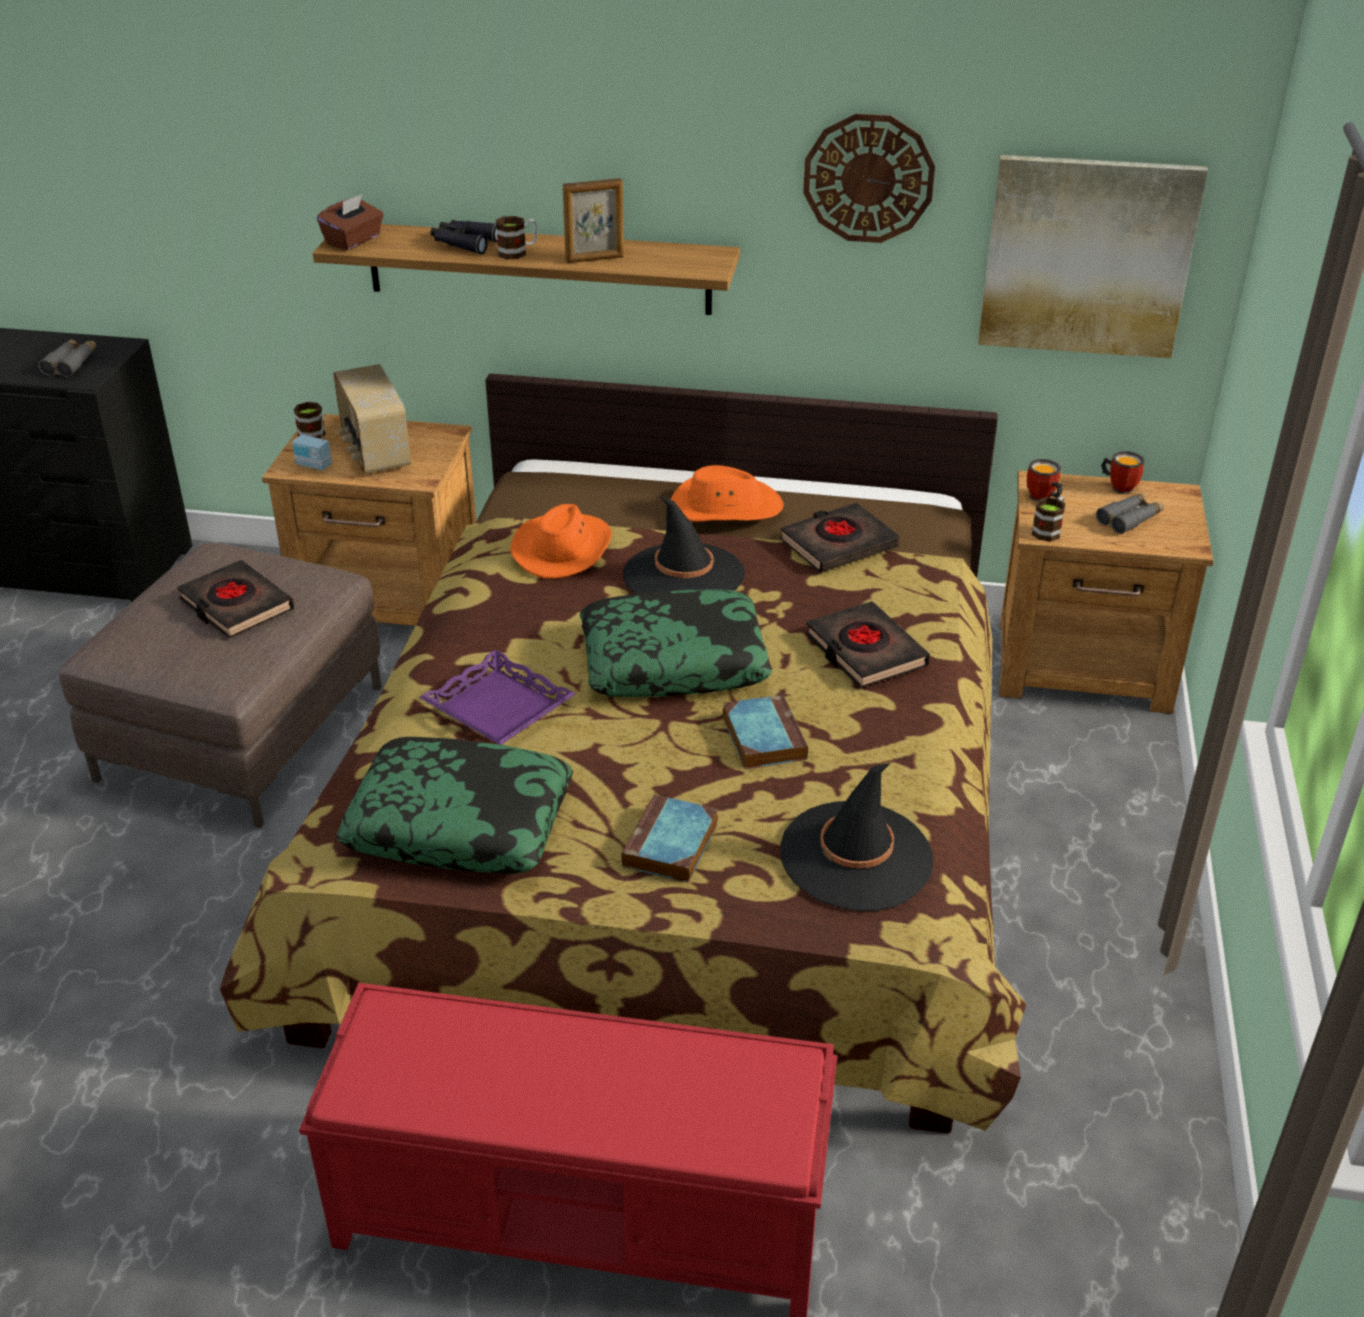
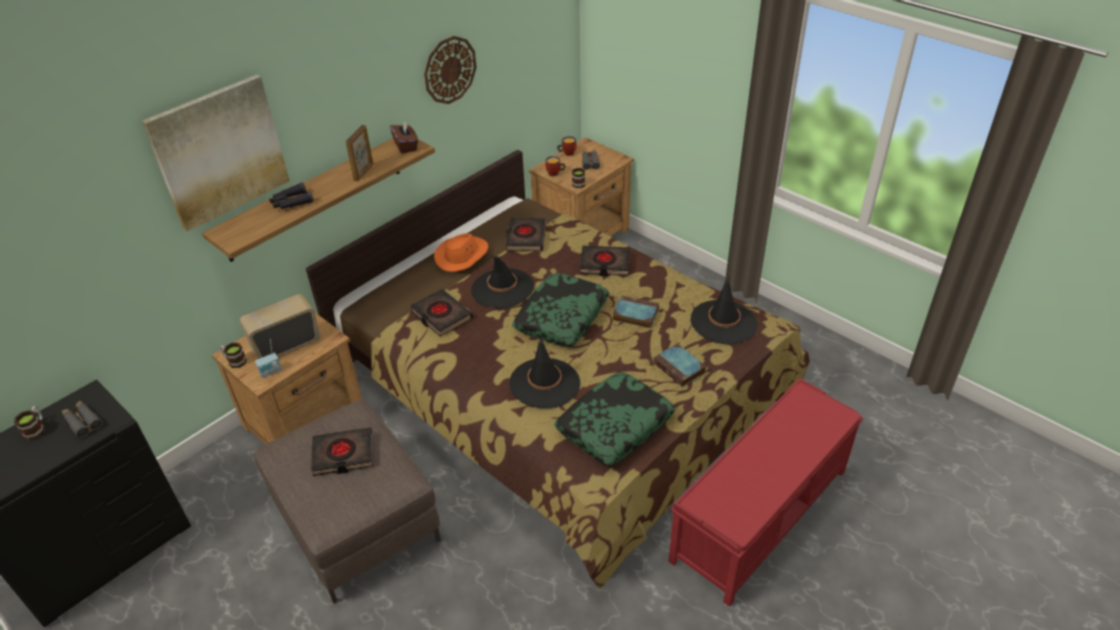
camera: 55 degrees left, 5 degrees up
(354, 240) = (235, 235): brown tissue box -> brown tissue box (406, 146)
(374, 452) = (286, 345): radio -> radio turned 135 degrees clockwise
(497, 708) = (545, 383): purple tray -> black hat
(518, 252) = (324, 190): mug -> mug (36, 429)
(562, 548) = (441, 316): orange hat -> black book
(1087, 256) = (532, 62): picture -> picture (219, 152)

